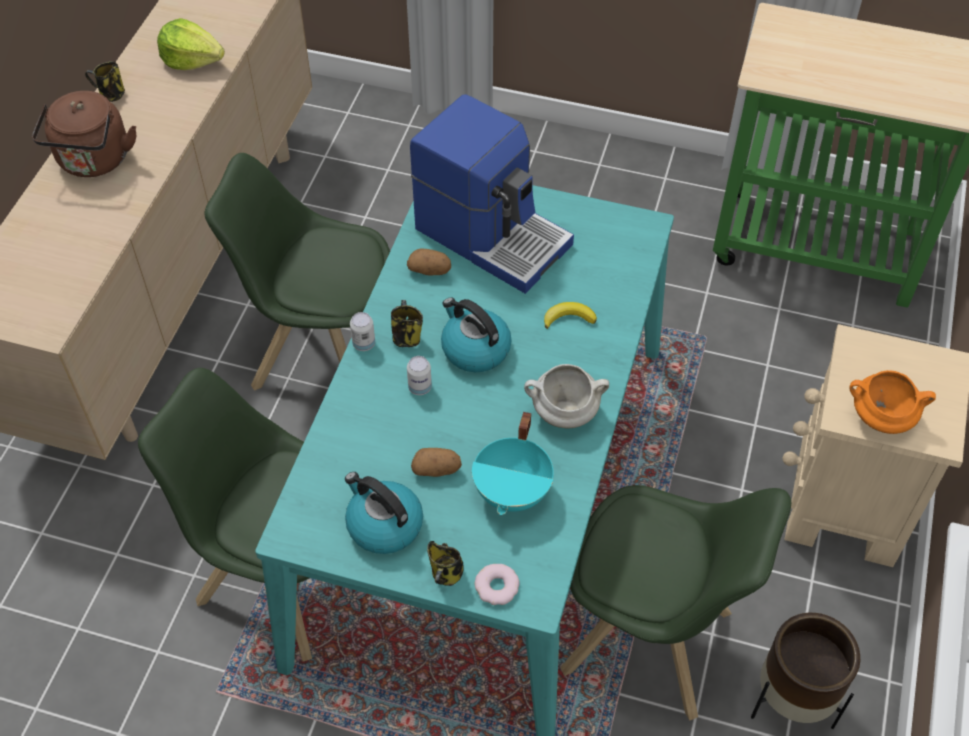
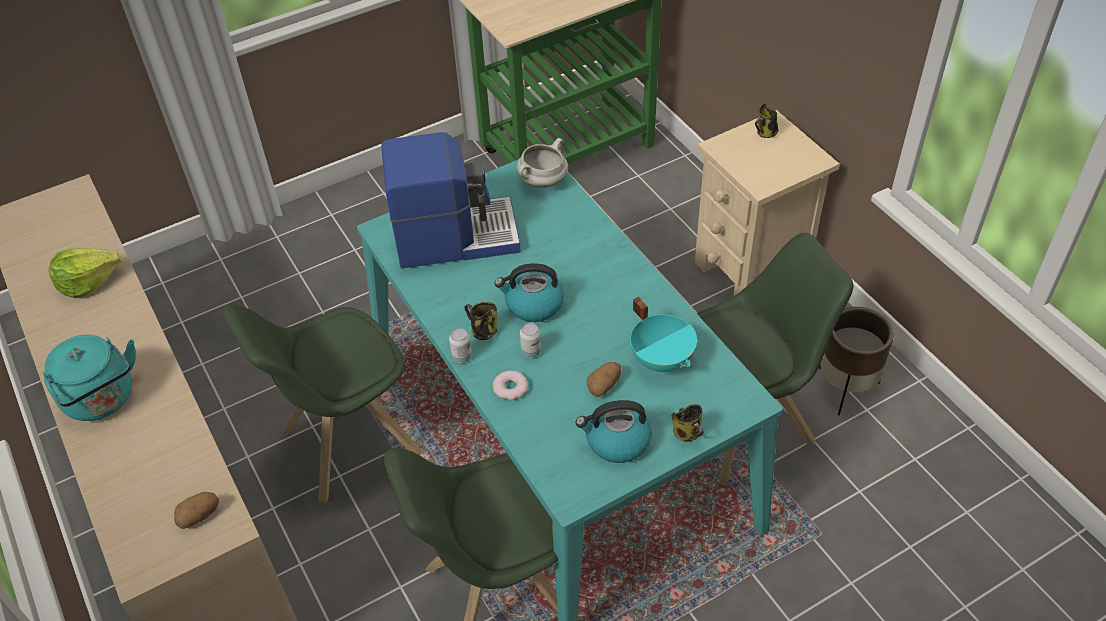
camera: 45 degrees left, 5 degrees down
(93, 162) = (103, 400): brown kettle -> turquoise kettle
(111, 95) = (51, 349): mug -> mug (765, 133)
(430, 270) = (444, 284): potato -> potato (199, 515)
(497, 587) = (722, 414): donut -> donut (510, 388)
(563, 412) = (630, 296): white cooking pot -> white cooking pot (543, 182)
(568, 318) = (563, 245): banana -> none
(880, 417) = (778, 172): orange cooking pot -> none

